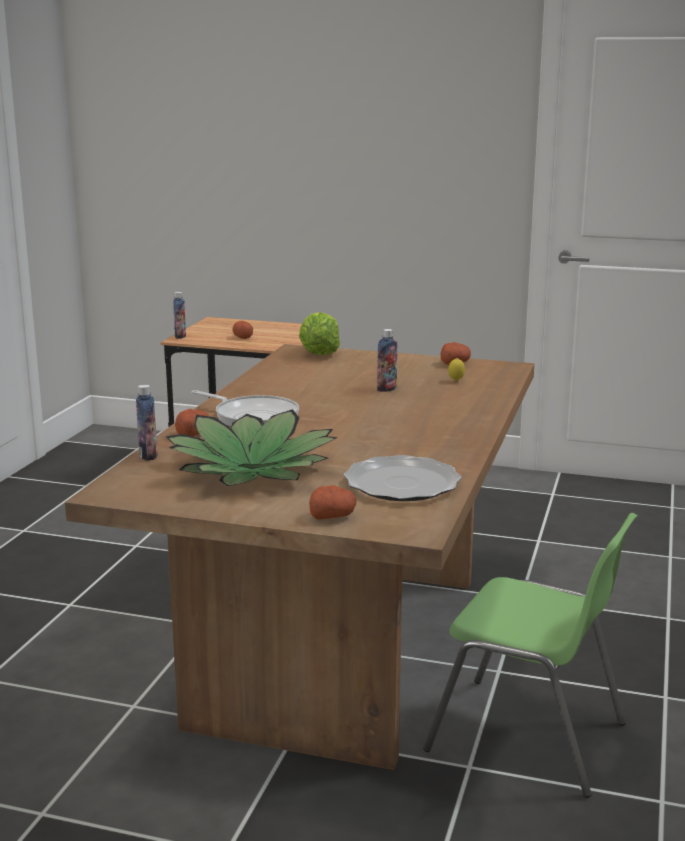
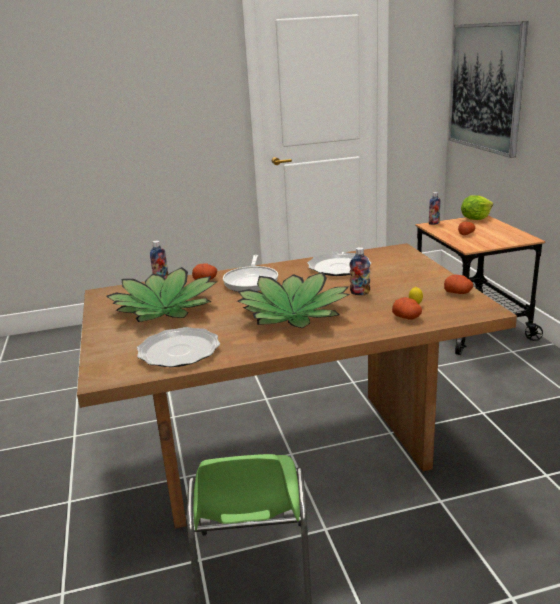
camera: 60 degrees right, 5 degrees up
(163, 148) = (486, 87): none -> picture
(293, 379) = (338, 267): none -> plate
(319, 353) = (403, 256): lettuce -> lettuce (475, 219)
(332, 516) = (108, 349): potato -> potato (407, 317)
(390, 421) = (294, 313): none -> potted plant

